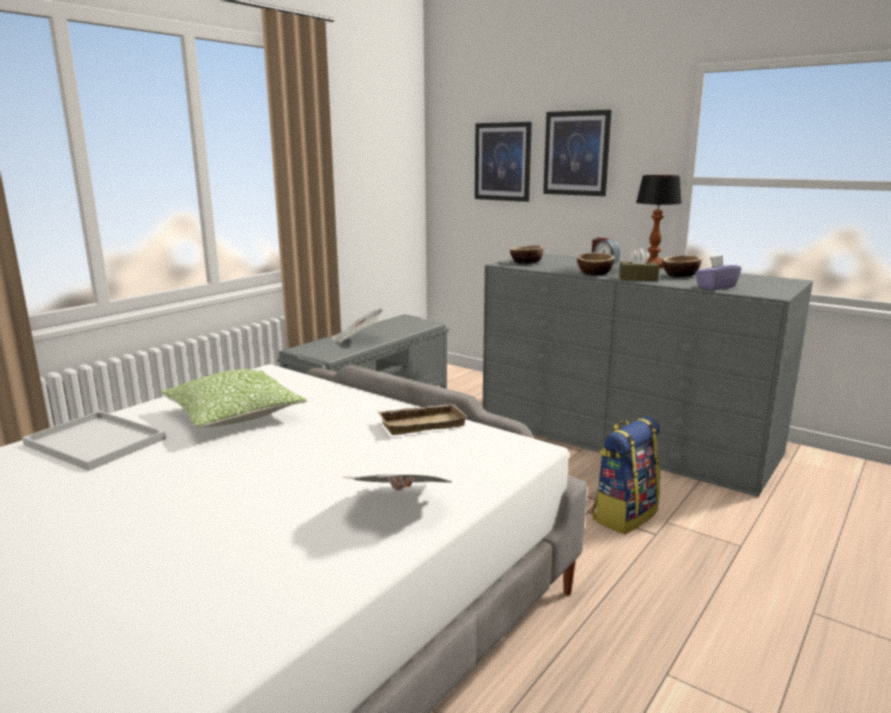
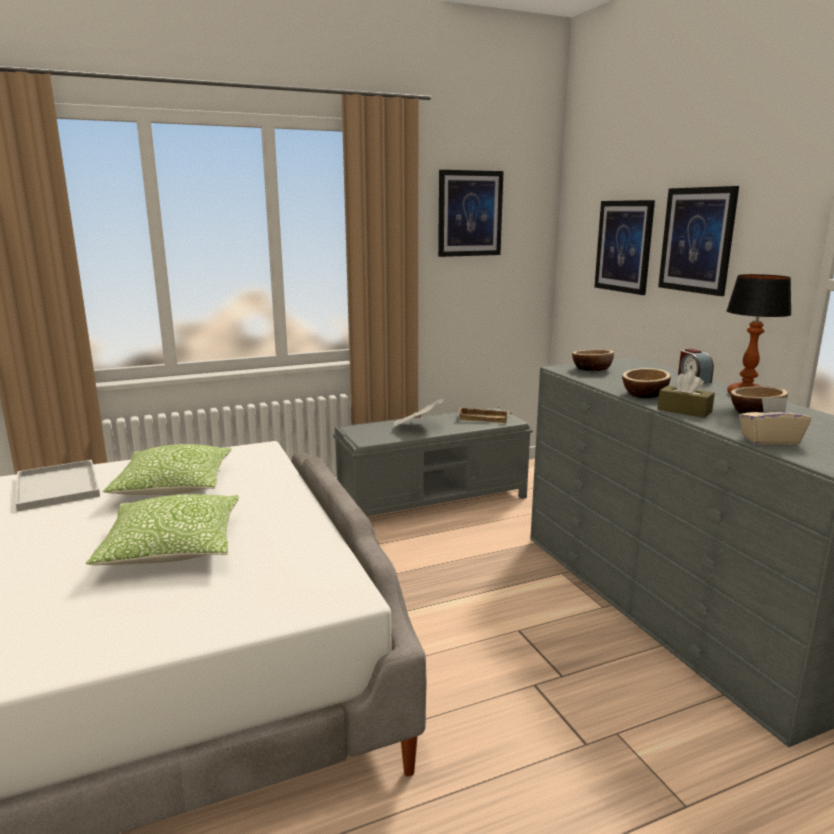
camera: 30 degrees right, 0 degrees up
(326, 456) = (172, 548): none -> pillow
(362, 134) = (470, 213): none -> picture
(400, 506) = (146, 619): newspaper -> none
(422, 423) = (298, 536): beige tray -> beige tray (484, 418)
(624, 515) = (572, 705): backpack -> none
(715, 287) = (769, 440): purple tissue box -> beige tissue box

